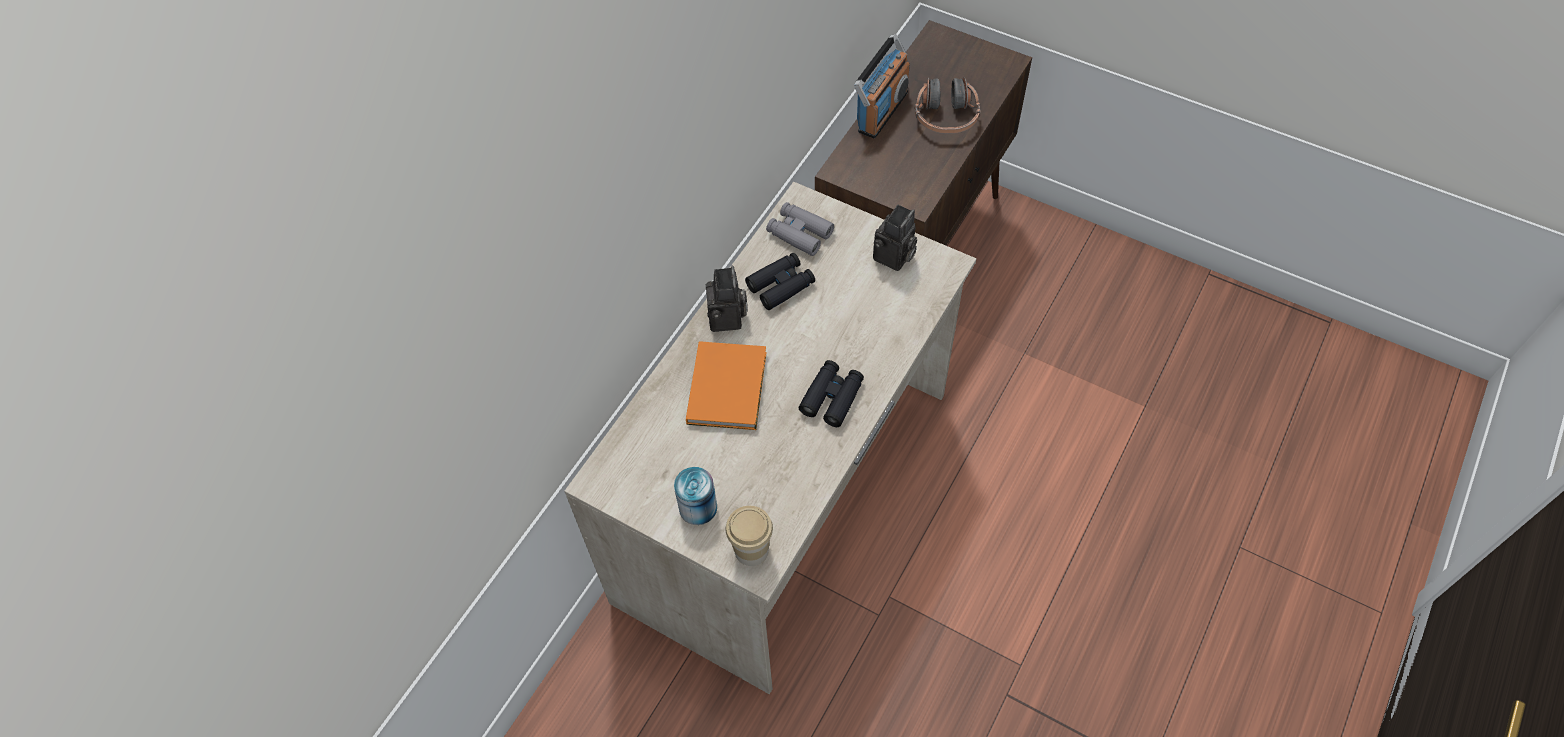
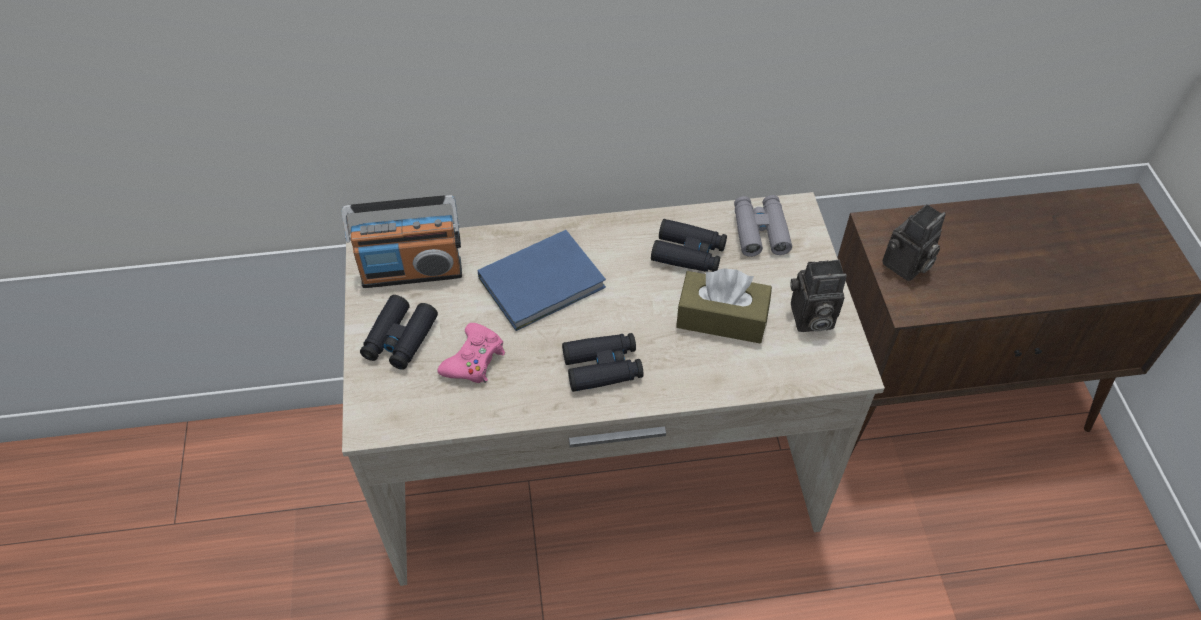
camera: 50 degrees right, 5 degrees down
(698, 507) = (400, 339): can -> black binoculars
(728, 319) = (614, 239): camera -> camera (906, 266)
(729, 385) = (545, 282): orange book -> blue book
(751, 550) = (386, 406): cup -> none
(759, 471) = (474, 360): none -> pink game controller
(851, 304) = (721, 318): none -> brown tissue box
(881, 111) = (983, 214): radio -> radio (412, 272)
(945, 117) = (1039, 267): headphones -> none

